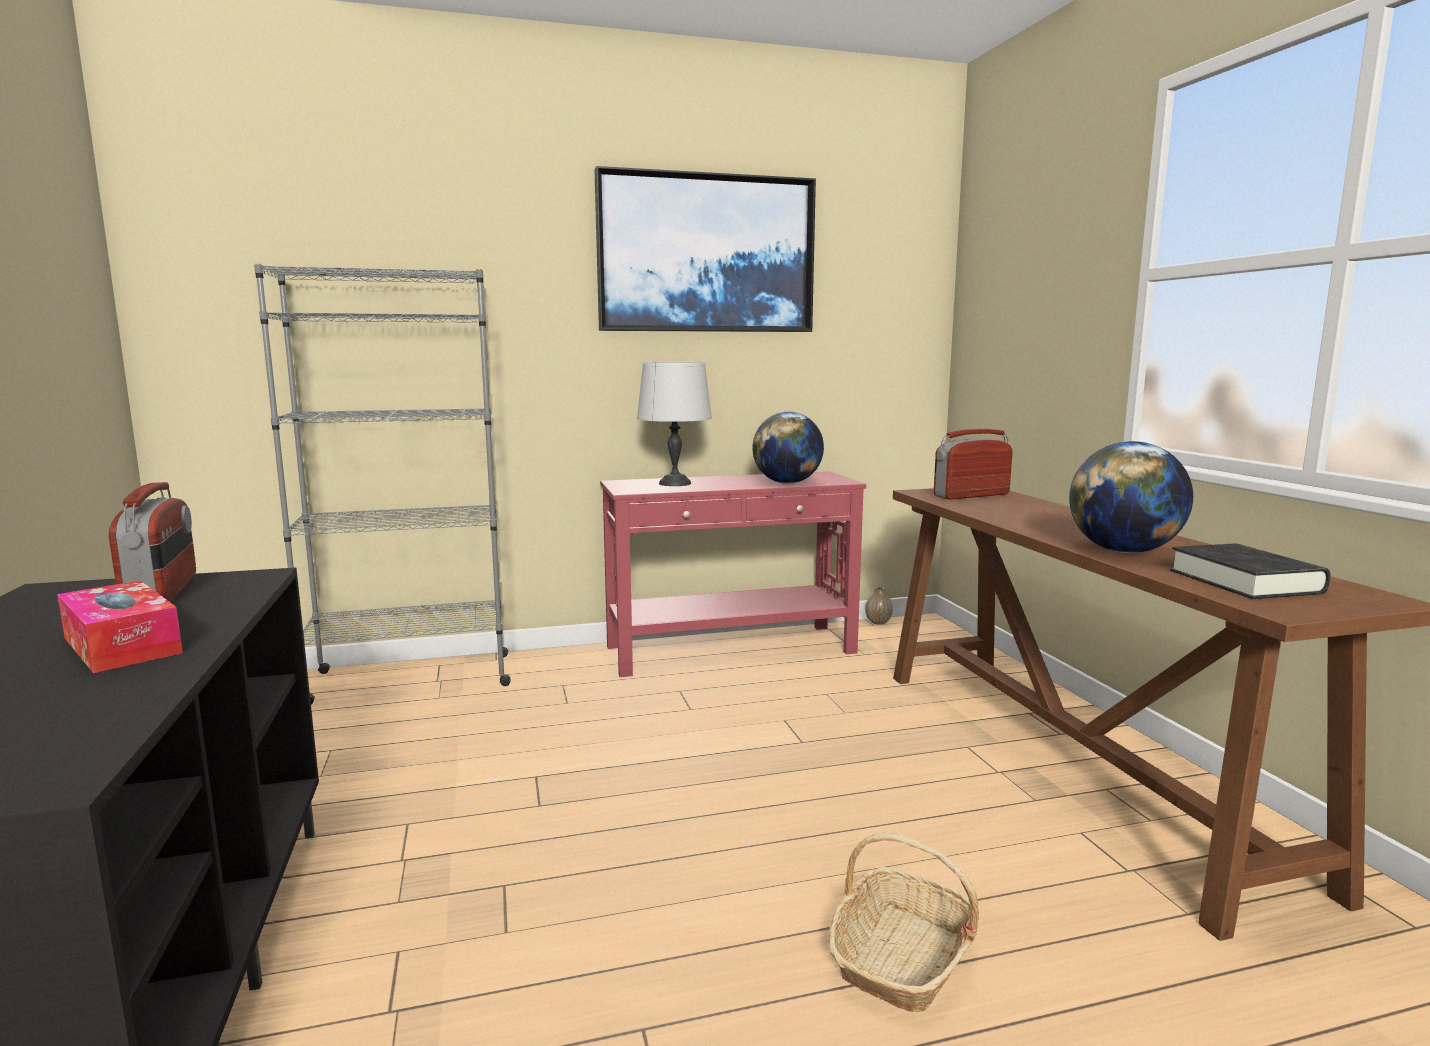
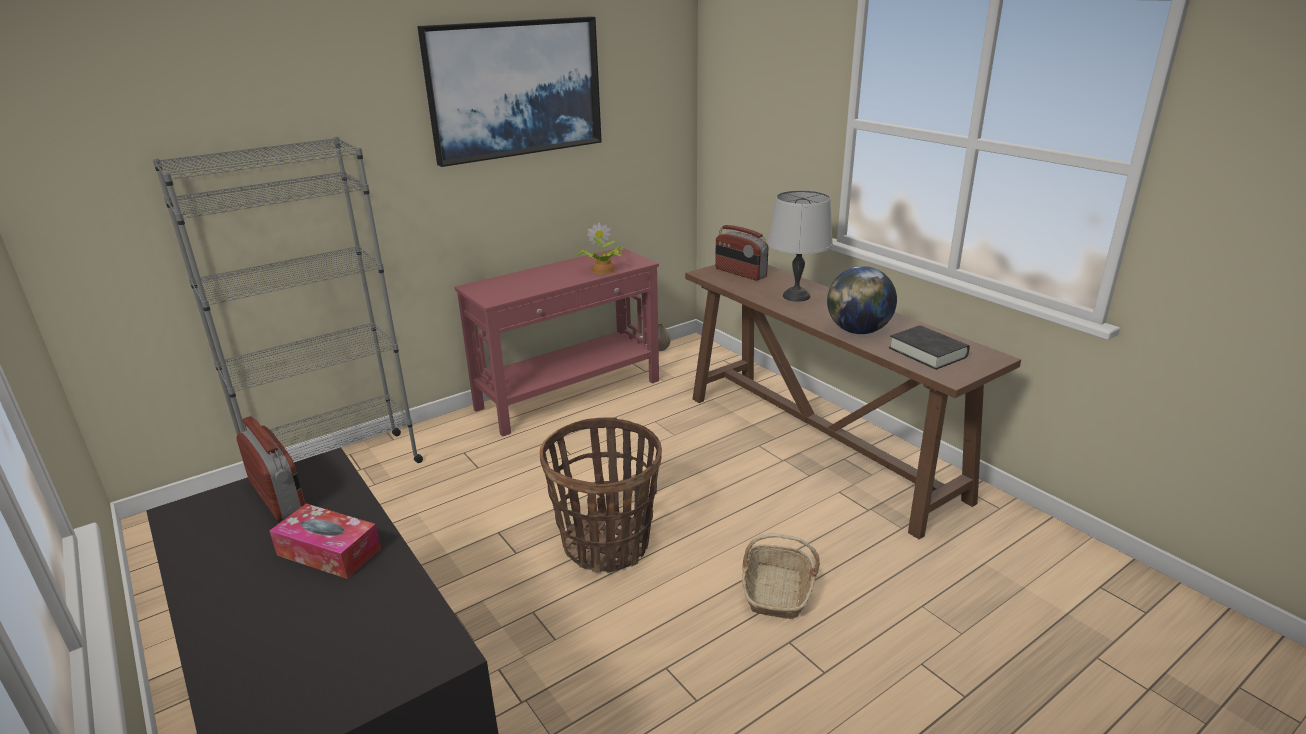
camera: 20 degrees left, 15 degrees up
(667, 823) = (606, 544): none -> basket
(674, 483) = (518, 283): grey table lamp -> grey table lamp (795, 296)
(787, 483) = (602, 270): globe -> potted plant
(971, 495) = (740, 273): radio -> radio turned 90 degrees counterclockwise

